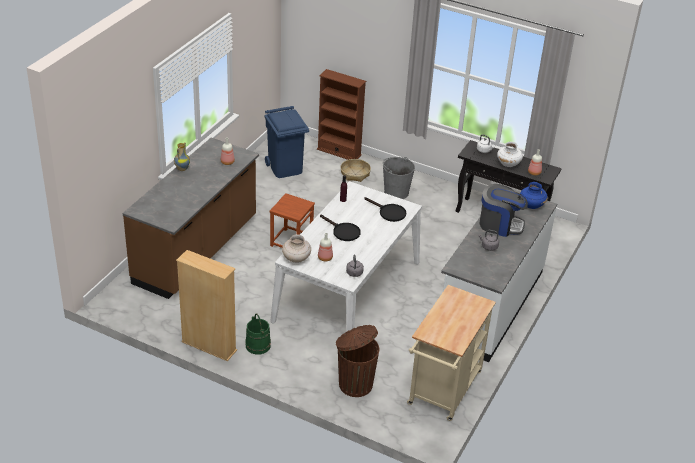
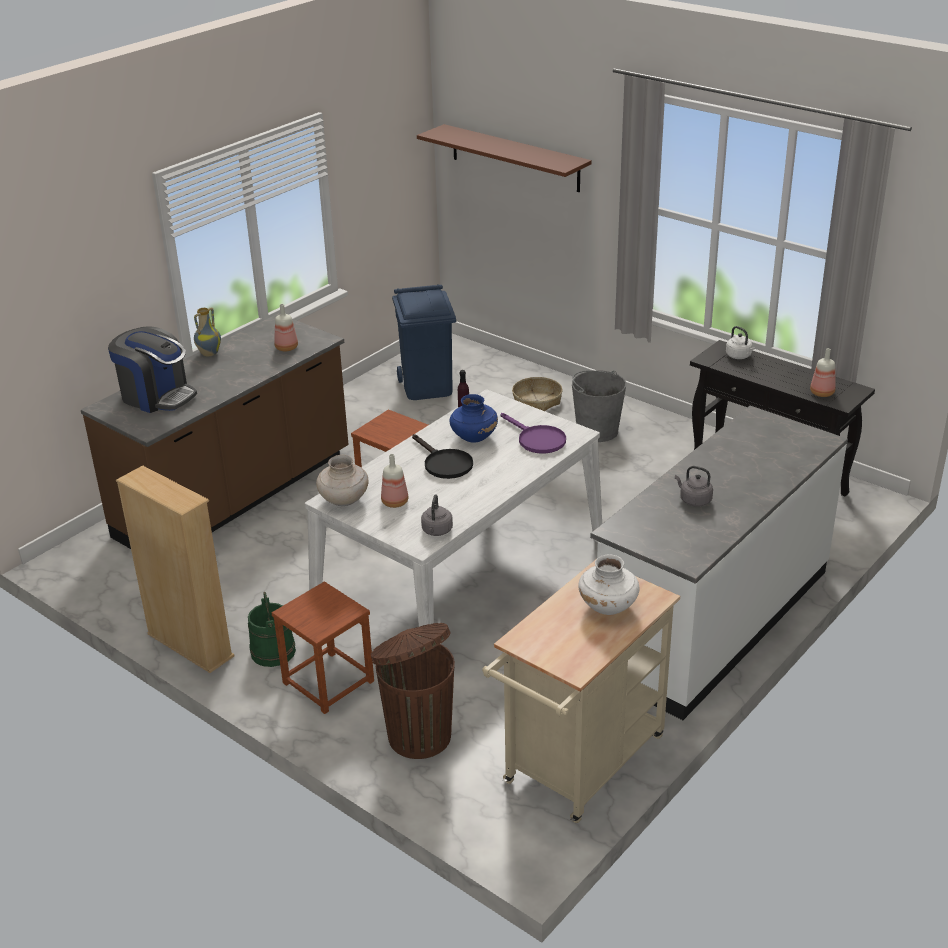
camera: 15 degrees right, 5 degrees down
(295, 360) = (327, 682): none -> brown stool
(338, 29) = (515, 158): none -> brown shelf
(339, 152) = (522, 369): brown bookcase -> none
(389, 212) = (537, 439): black frying pan -> purple frying pan
(500, 225) = (727, 466): coffee machine -> coffee machine (157, 396)
(508, 164) = (777, 378): white vase -> white vase (608, 606)
(531, 205) = (796, 438): blue vase -> blue vase (473, 437)

